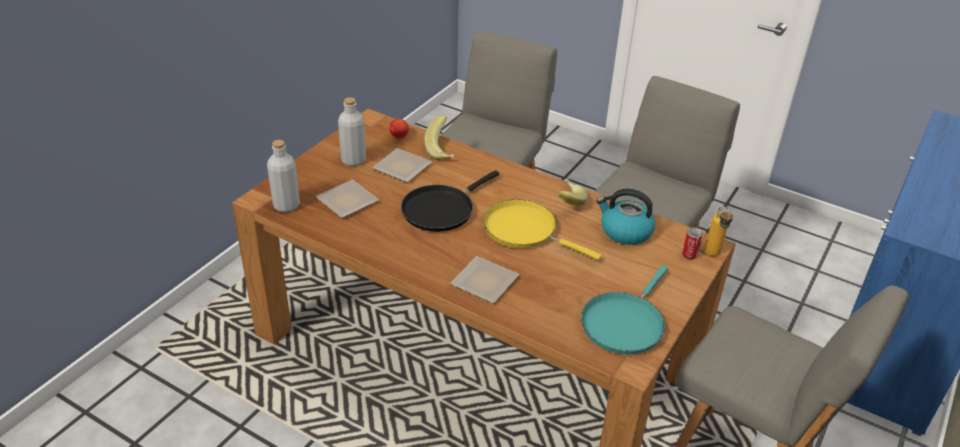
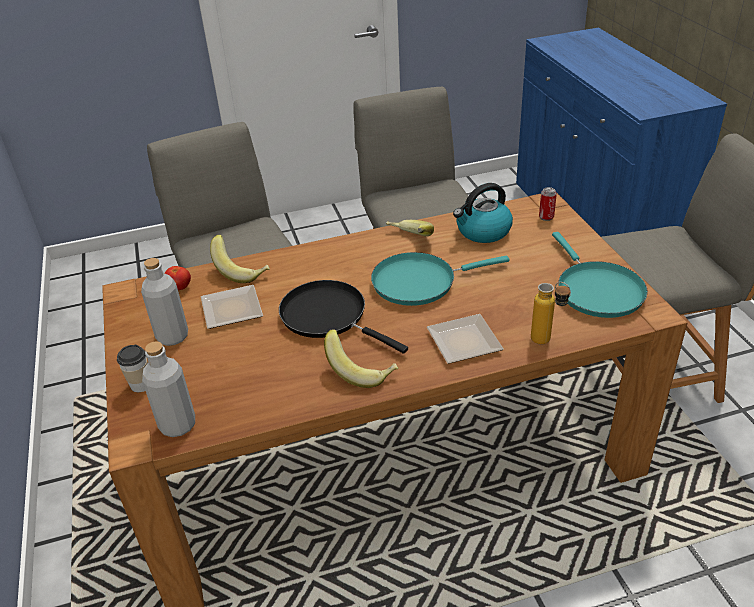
camera: 45 degrees left, 0 degrees up
(303, 173) = (140, 385): none -> cup
(345, 201) = (231, 375): plate -> none
(405, 251) = (361, 371): none -> banana
(441, 209) = (328, 316): black frying pan -> black frying pan turned 135 degrees clockwise
(525, 230) = (419, 282): yellow frying pan -> turquoise frying pan
(713, 256) = (559, 207): bottle -> bottle (547, 342)

